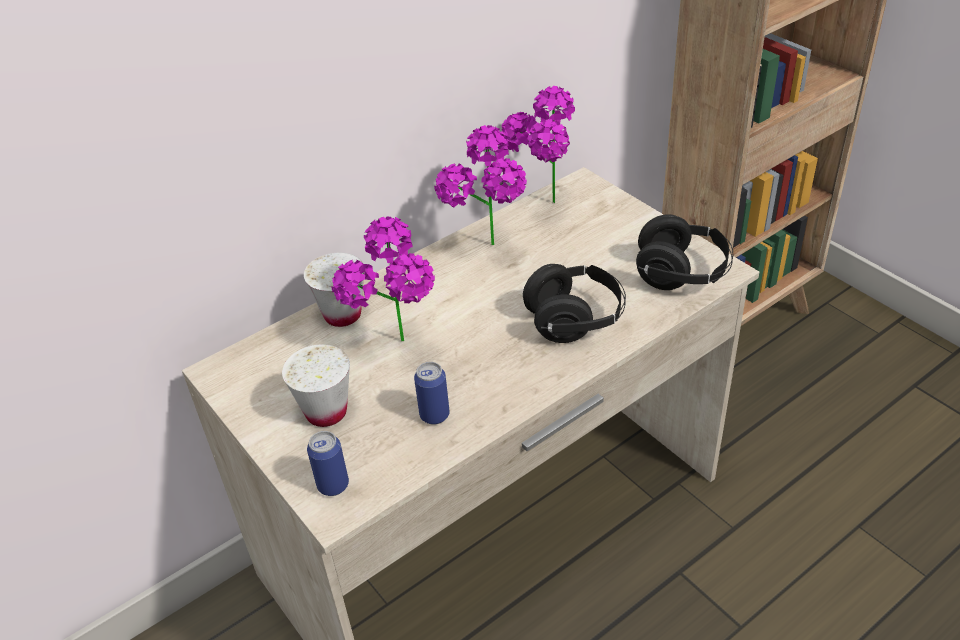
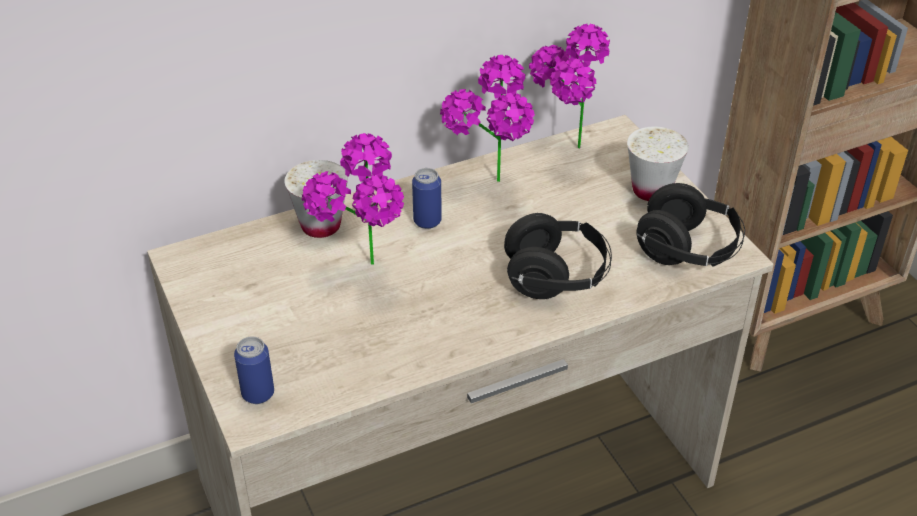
camera: 10 degrees right, 0 degrees up
(326, 412) = (274, 321): white cup -> white cup (651, 190)
(434, 415) = (379, 345): can -> can (427, 221)

